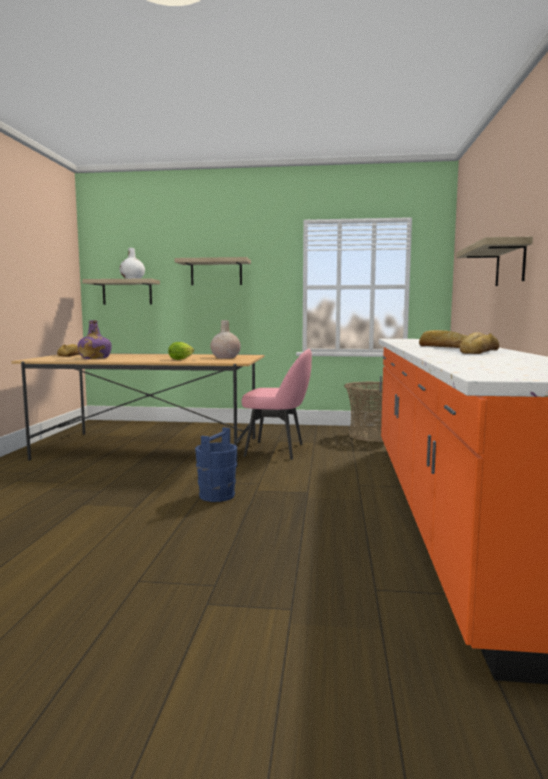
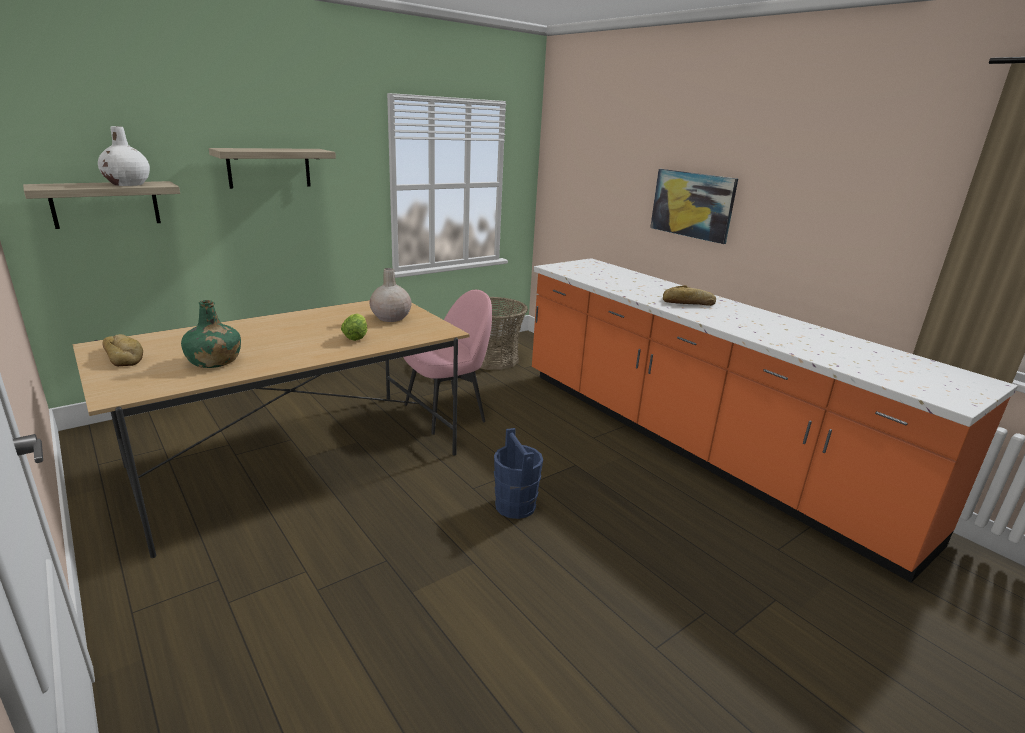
camera: 45 degrees left, 15 degrees up
(94, 358) = (214, 361): purple bottle -> green bottle
(477, 352) = (760, 322): bread -> none
(510, 264) = (692, 205): shelf -> picture

